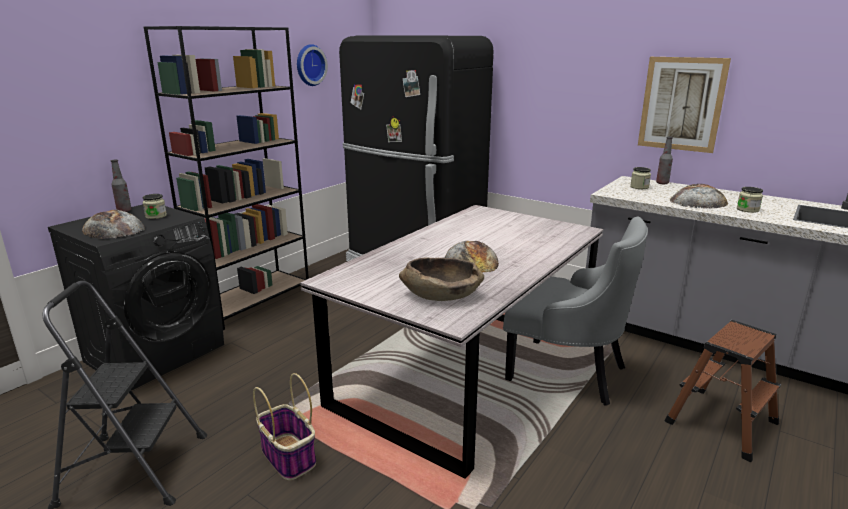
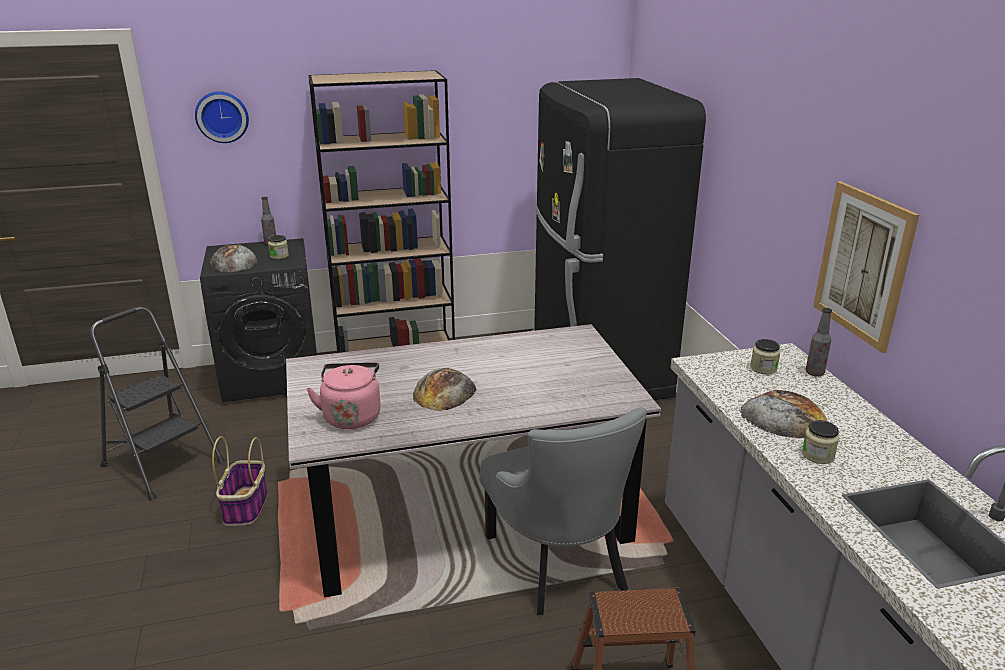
camera: 40 degrees right, 5 degrees up
(309, 65) = (515, 109): wall clock -> wall clock (222, 116)
(441, 294) = (351, 415): brown bowl -> pink kettle

